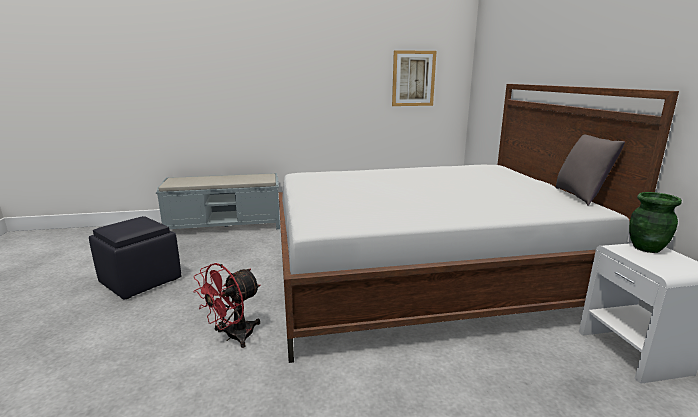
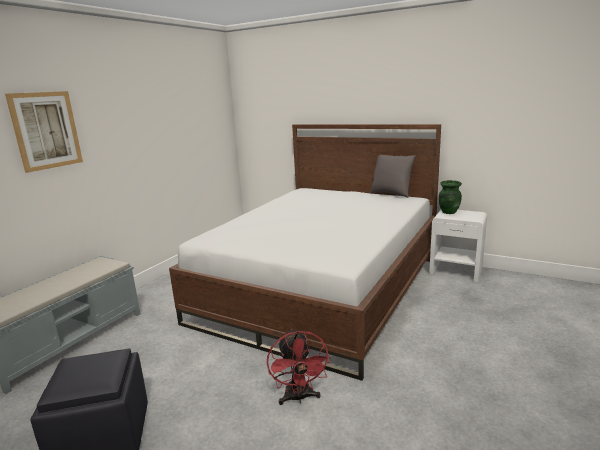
camera: 50 degrees left, 0 degrees up
(413, 78) = (199, 126): picture -> picture (46, 130)

